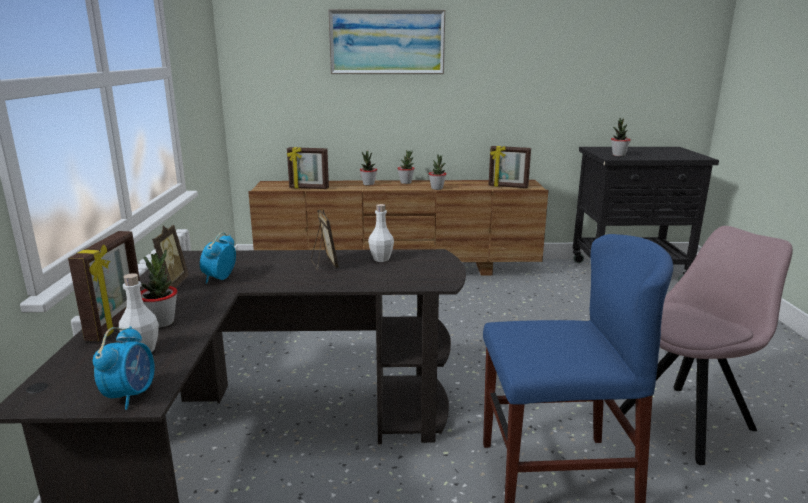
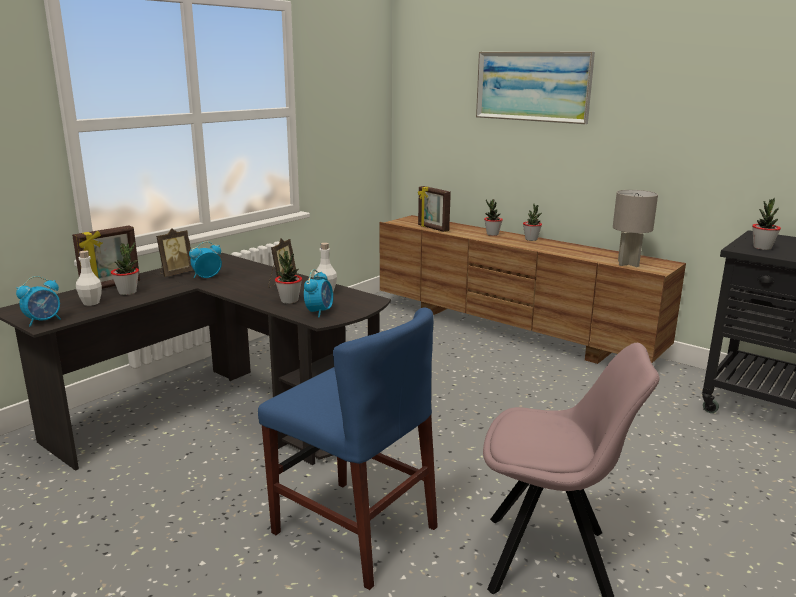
camera: 40 degrees right, 0 degrees up
(422, 276) = (319, 312): none -> alarm clock
(437, 188) = (546, 250): potted plant -> potted plant (289, 301)
(508, 187) = (628, 264): picture frame -> grey table lamp

